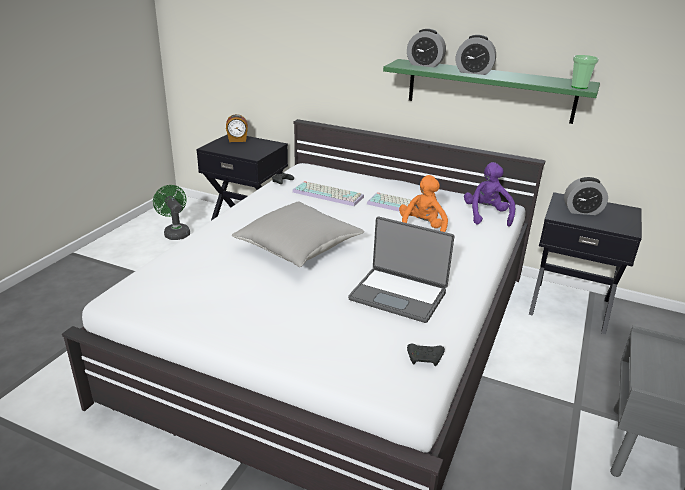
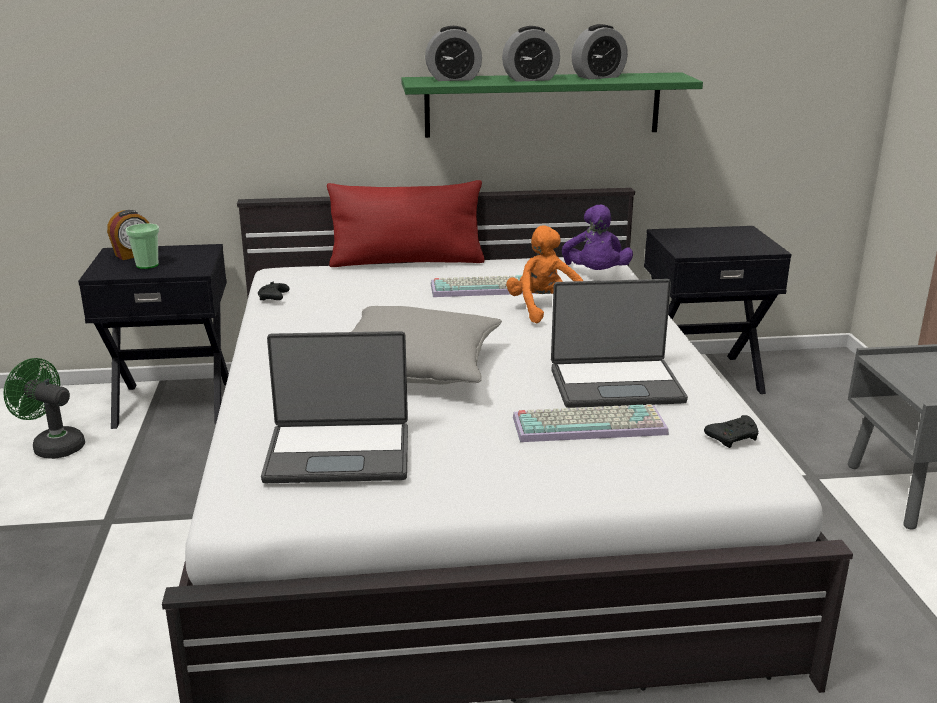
camera: 30 degrees left, 5 degrees down
(195, 284) = (339, 453): none -> laptop
(329, 194) = (365, 297): keyboard -> keyboard (590, 424)
(381, 177) = (407, 262): none -> red pillow
(486, 215) = (595, 274): purple plush toy -> purple plush toy turned 150 degrees counterclockwise
(579, 87) = (674, 78): cup -> cup (147, 265)
(582, 211) = (702, 241): alarm clock -> alarm clock (598, 77)

